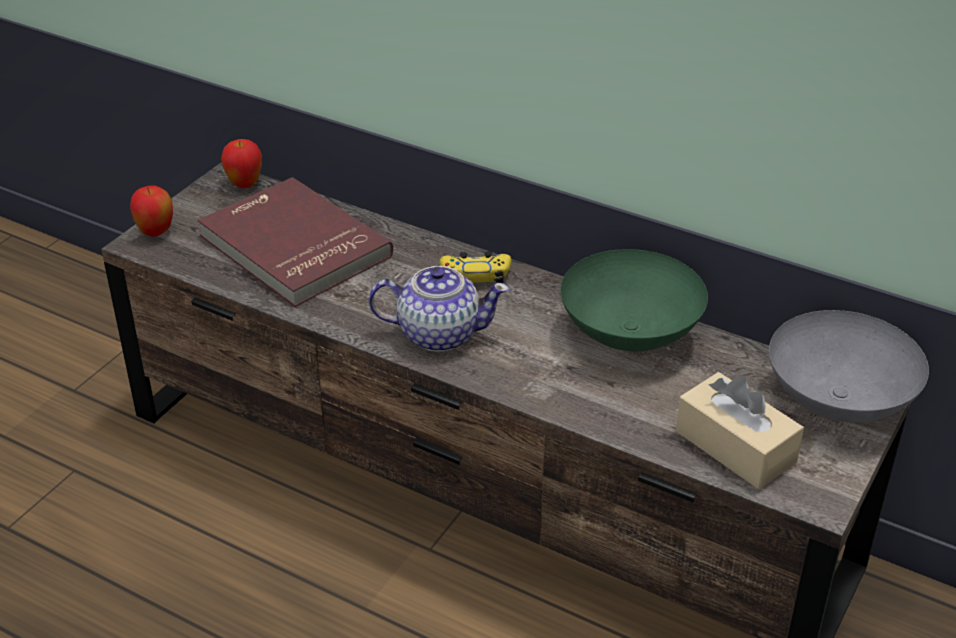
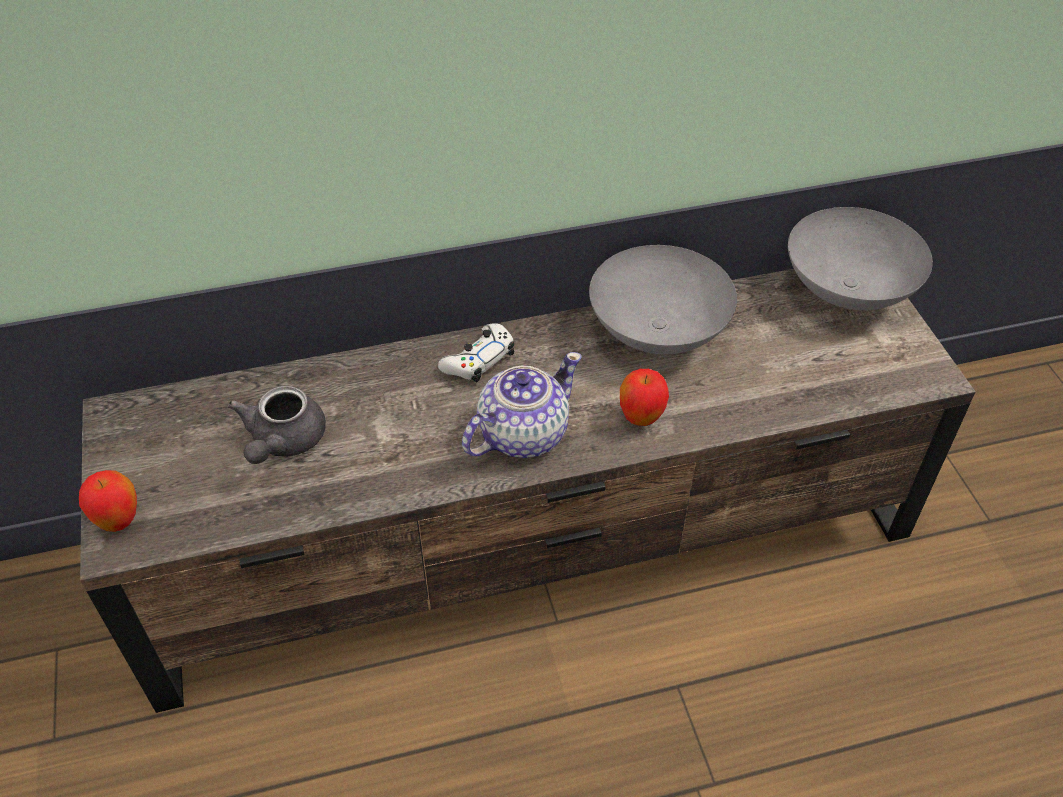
camera: 45 degrees left, 10 degrees up
(244, 184) = (143, 408): apple -> apple (641, 418)
(292, 247) = (282, 442): red book -> grey teapot
(475, 275) = (479, 360): yellow game controller -> white game controller
(628, 333) = (655, 332): green bowl -> grey bowl
(735, 447) = (838, 373): beige tissue box -> none

